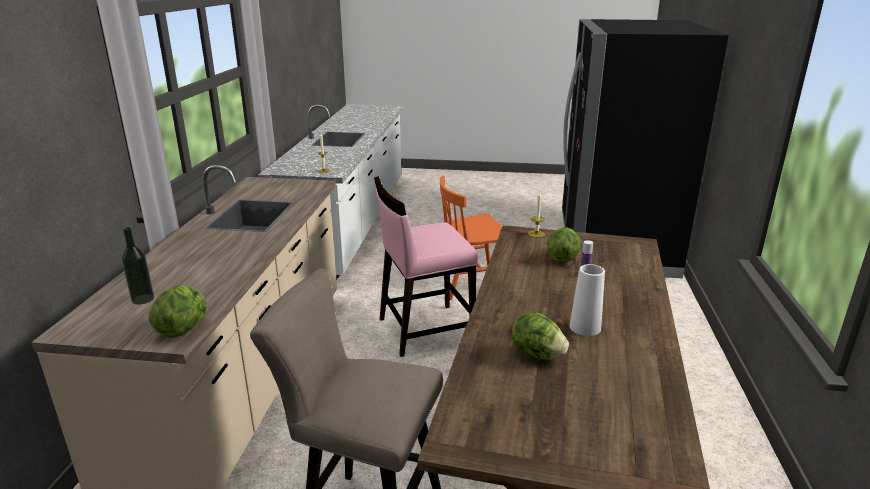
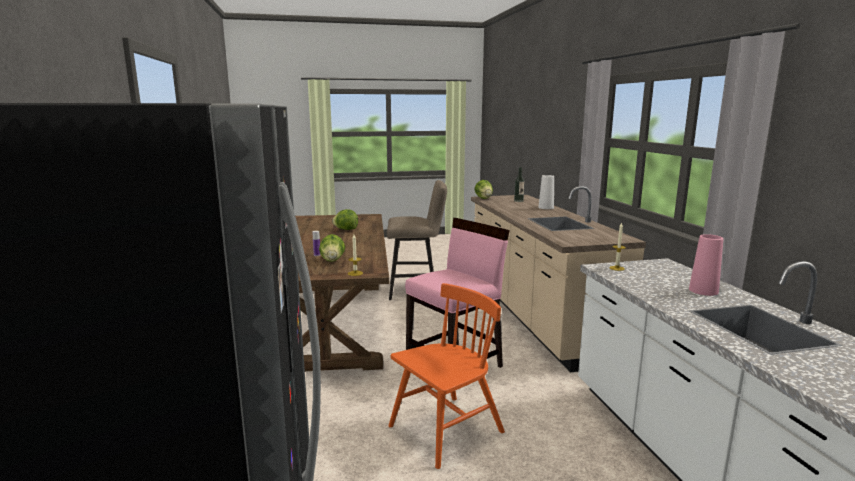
camera: 160 degrees right, 10 degrees down
(313, 153) = (703, 291): none -> pink vase
(585, 327) = (322, 237): white vase -> white vase (546, 207)

